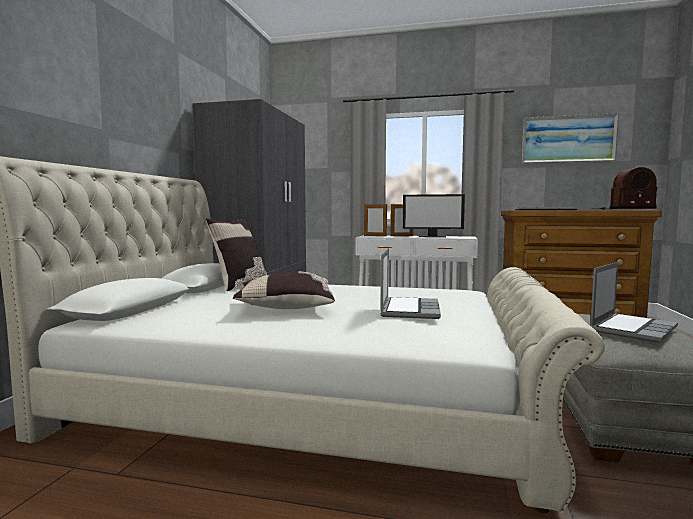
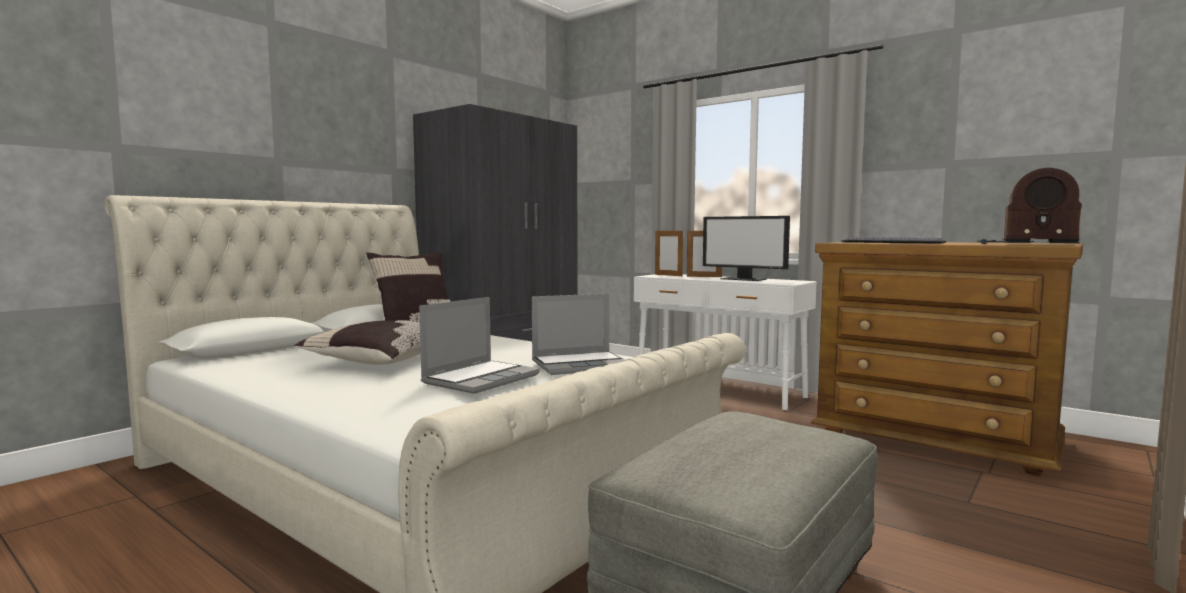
camera: 25 degrees right, 0 degrees up
(568, 139) = (985, 118): picture -> none
(632, 329) = (742, 444): laptop -> laptop (581, 365)

